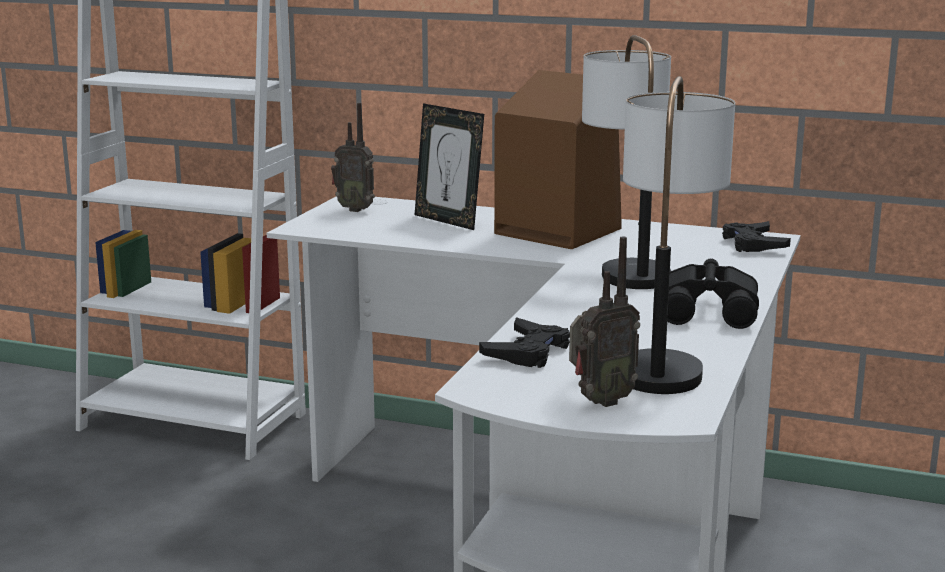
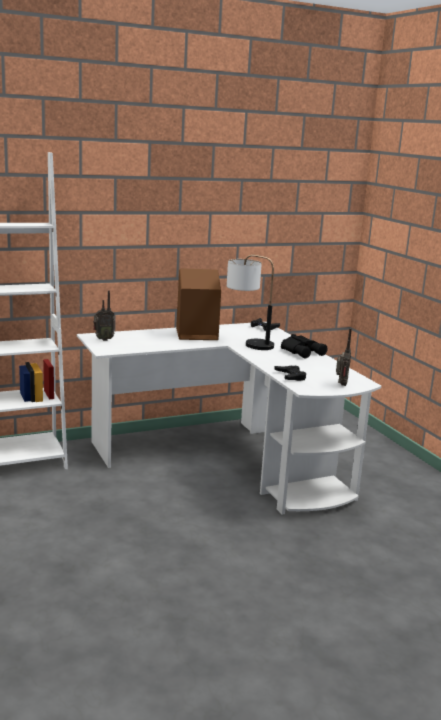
camera: 45 degrees left, 0 degrees up
(448, 221) = (150, 337): picture frame -> none
(664, 359) = (326, 369): table lamp -> none

